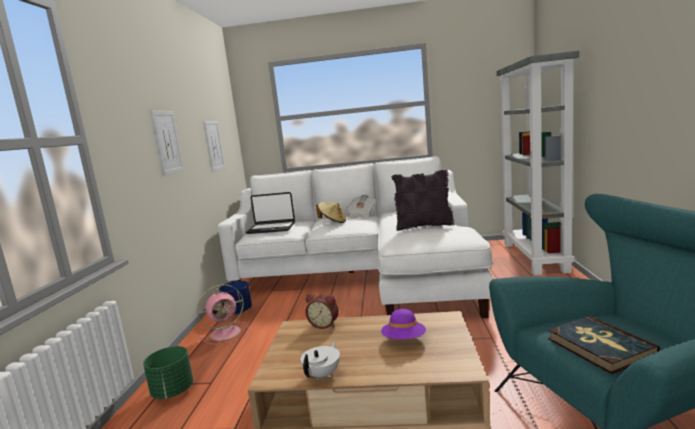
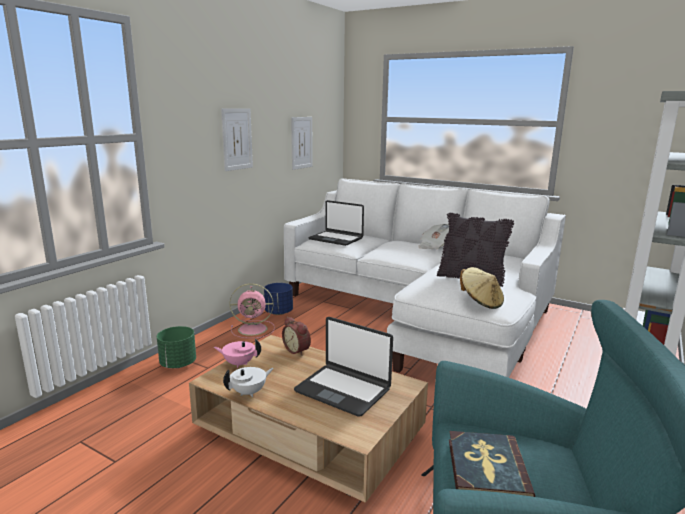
camera: 25 degrees right, 5 degrees up
(281, 354) = (239, 363): none -> pink teapot
(333, 222) = (396, 247): beige hat -> beige hat (481, 302)
(404, 340) = (343, 390): purple hat -> laptop

